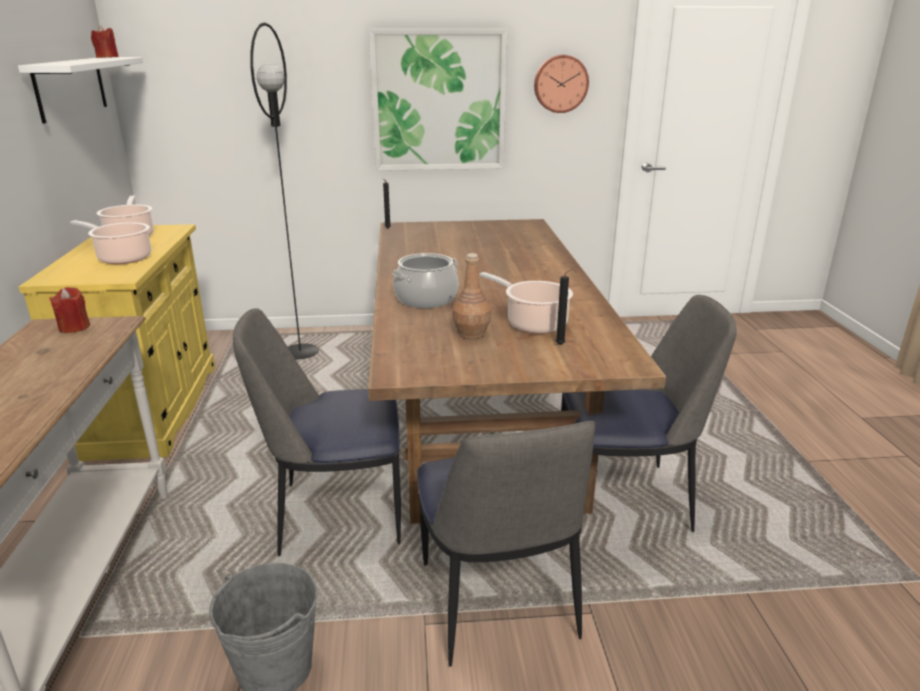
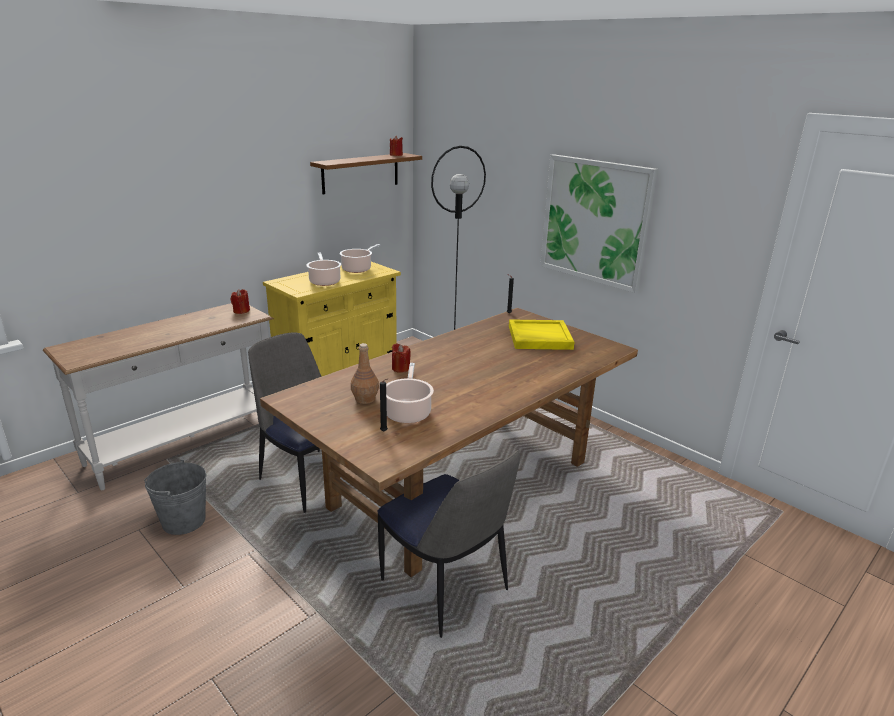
camera: 50 degrees right, 0 degrees up
(71, 87) = (360, 173): white shelf -> brown shelf
(426, 299) = (401, 368): cooking pot -> red candle
(462, 235) = (539, 337): none -> yellow tray
(497, 605) = (284, 573): chair -> none
(560, 84) = (701, 228): wall clock -> none

